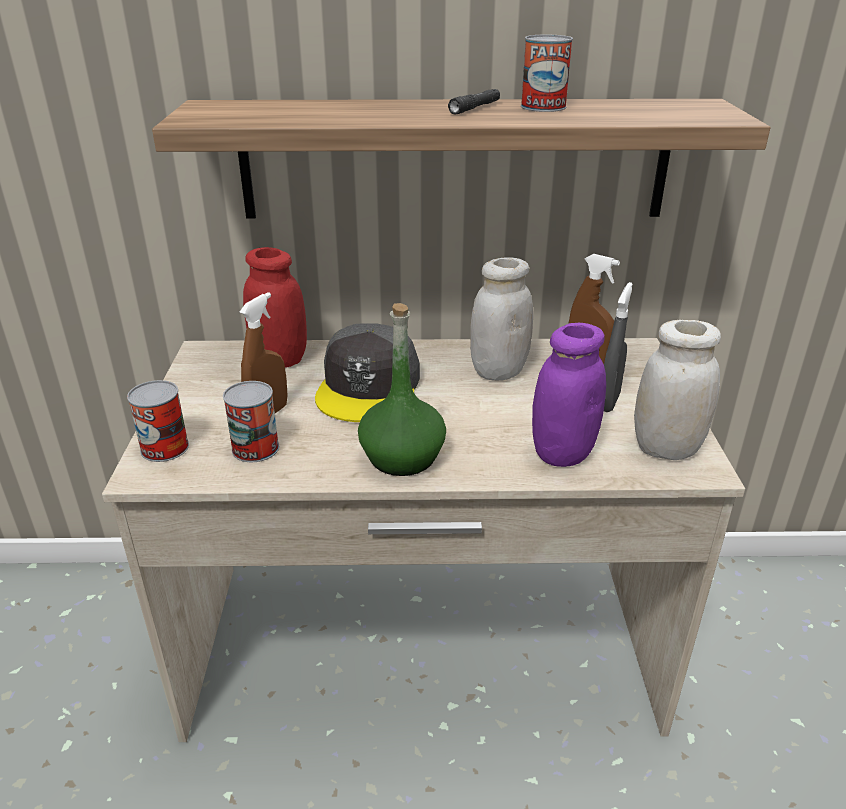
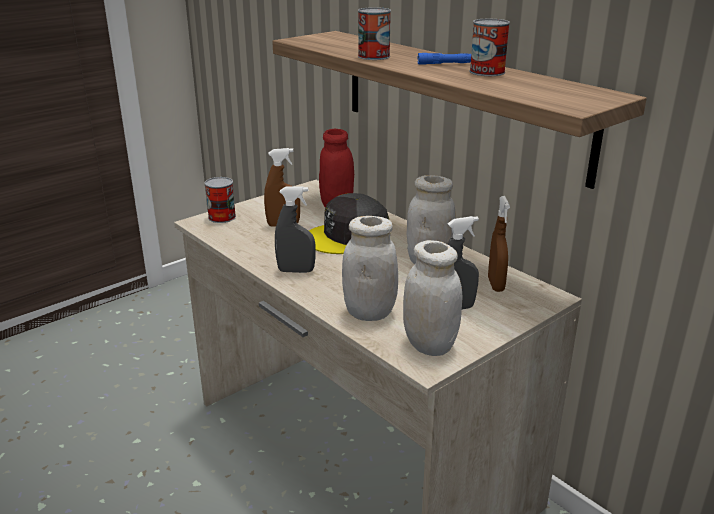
camera: 50 degrees right, 5 degrees down
(255, 448) = (250, 235): can -> can (374, 56)
(403, 457) = (296, 271): green bottle -> grey spray bottle
(474, 108) = (445, 64): black flashlight -> blue flashlight
(562, 453) = (369, 313): purple jar -> white jar

